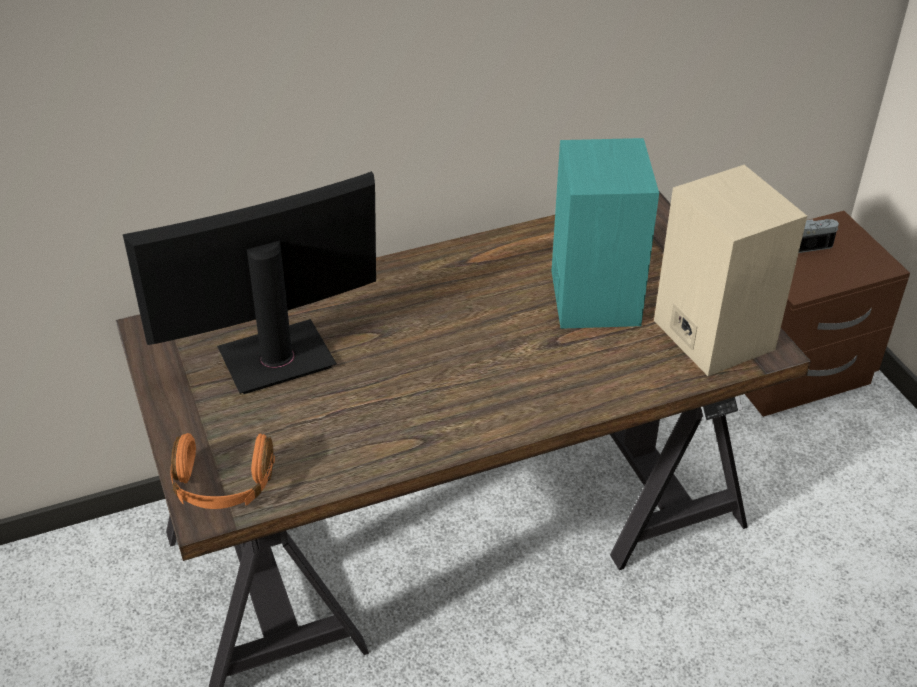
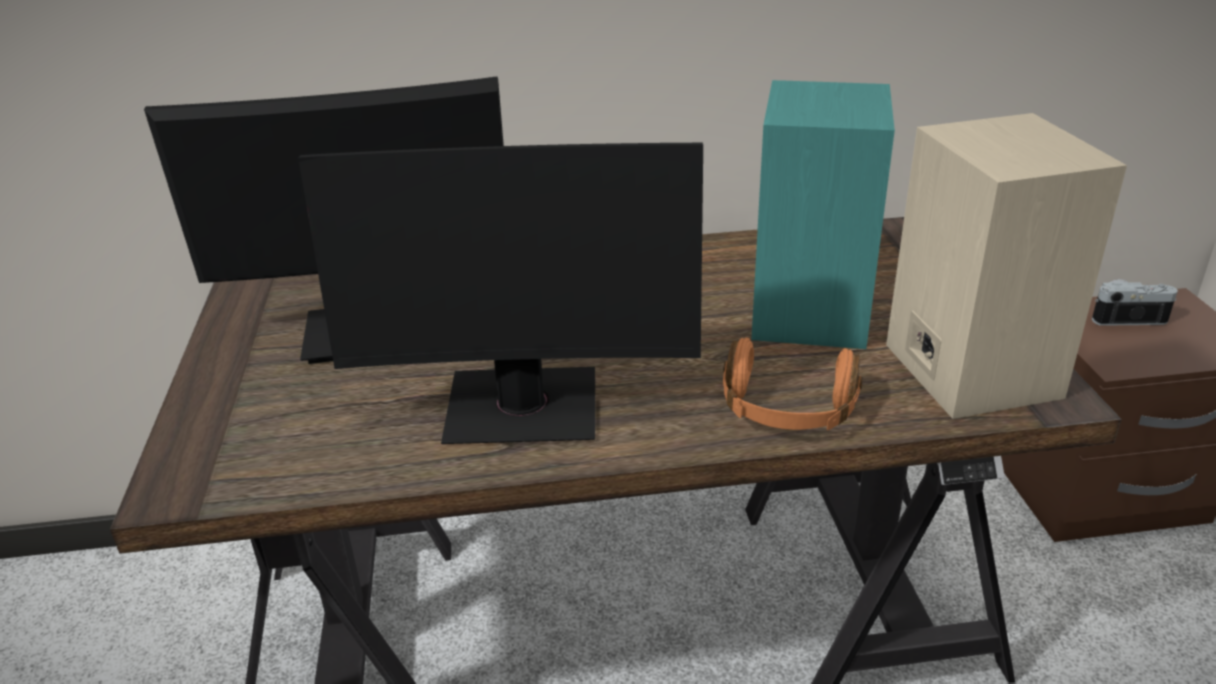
camera: 15 degrees right, 10 degrees down
(223, 485) = (215, 462): orange headphones -> orange headphones (787, 411)
(421, 410) = (522, 409): none -> monitor

